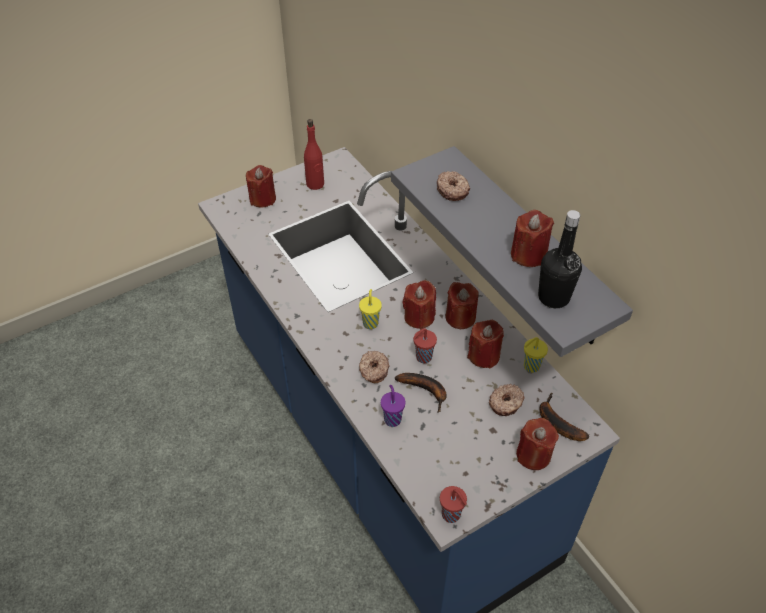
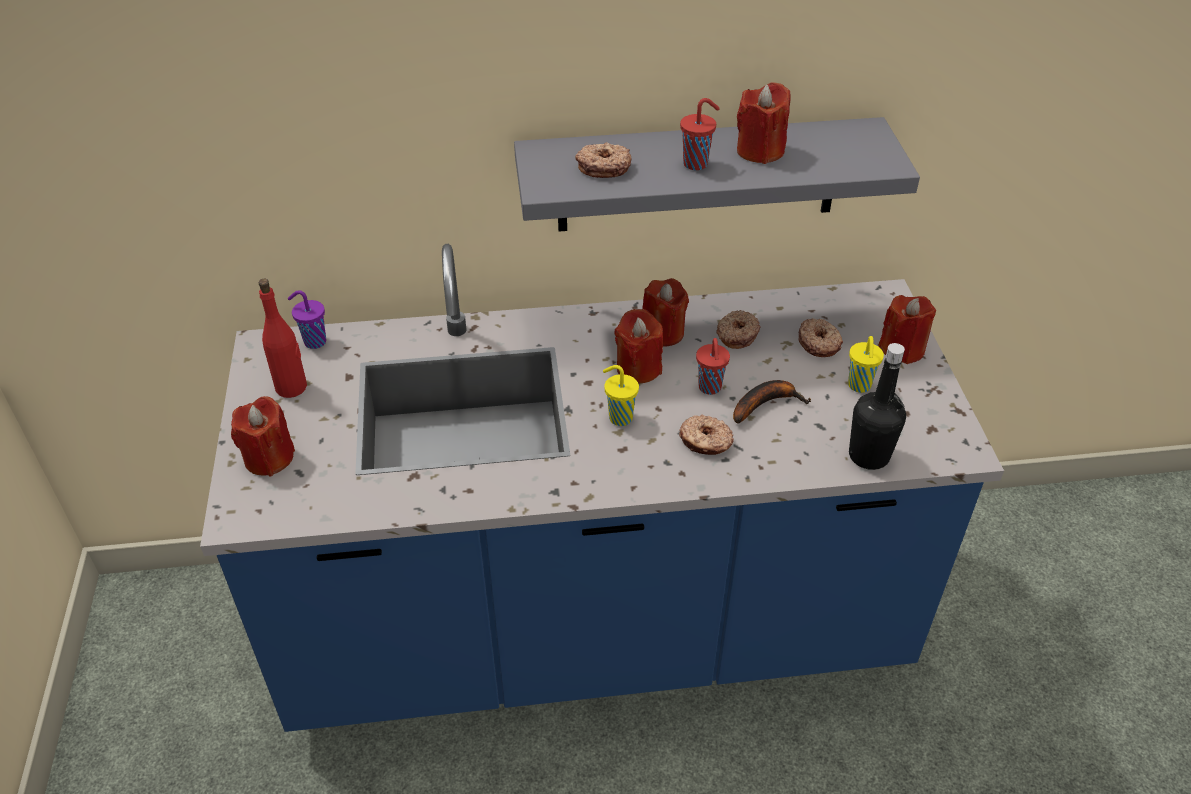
camera: 65 degrees left, 5 degrees down
(392, 419) = (796, 450): purple cup -> purple cup (313, 341)
(452, 515) = (963, 445): red cup -> red cup (697, 164)
(484, 355) = (736, 335): red candle -> donut
(530, 366) = (774, 304): yellow cup -> yellow cup (859, 386)
(553, 297) = (840, 157): black bottle -> black bottle (869, 456)
(556, 422) = (864, 315): banana -> none

